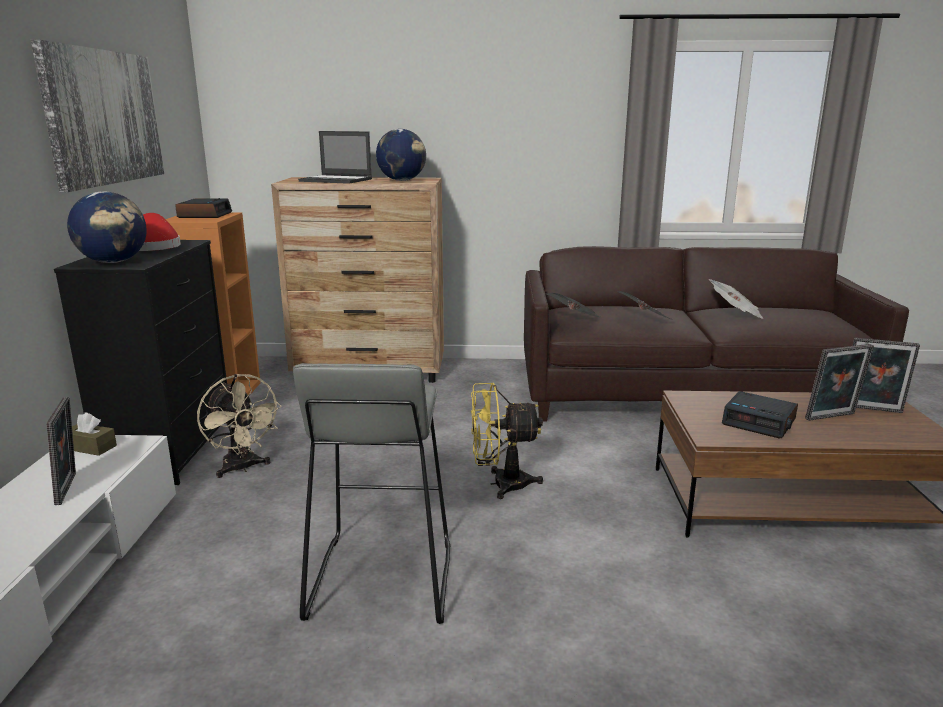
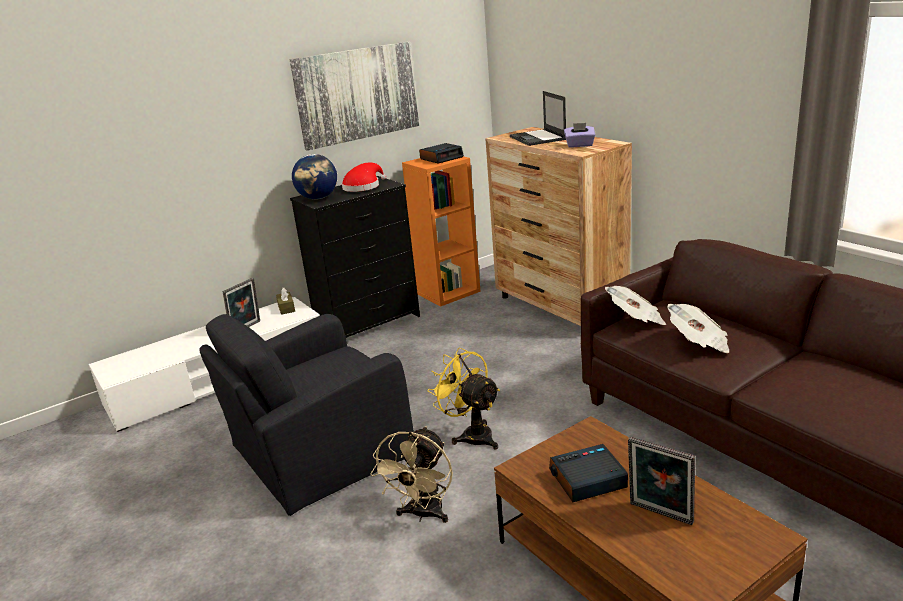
camera: 55 degrees right, 5 degrees up
(242, 468) = (376, 350): beige fan -> beige fan (423, 514)
(380, 580) = (319, 451): grey stool -> black armchair
(402, 180) = (579, 145): globe -> purple tissue box
(735, 313) = (816, 372): newspaper -> none
(759, 422) = (587, 480): alarm clock -> alarm clock turned 75 degrees clockwise
(871, 410) = (721, 533): picture frame -> none

